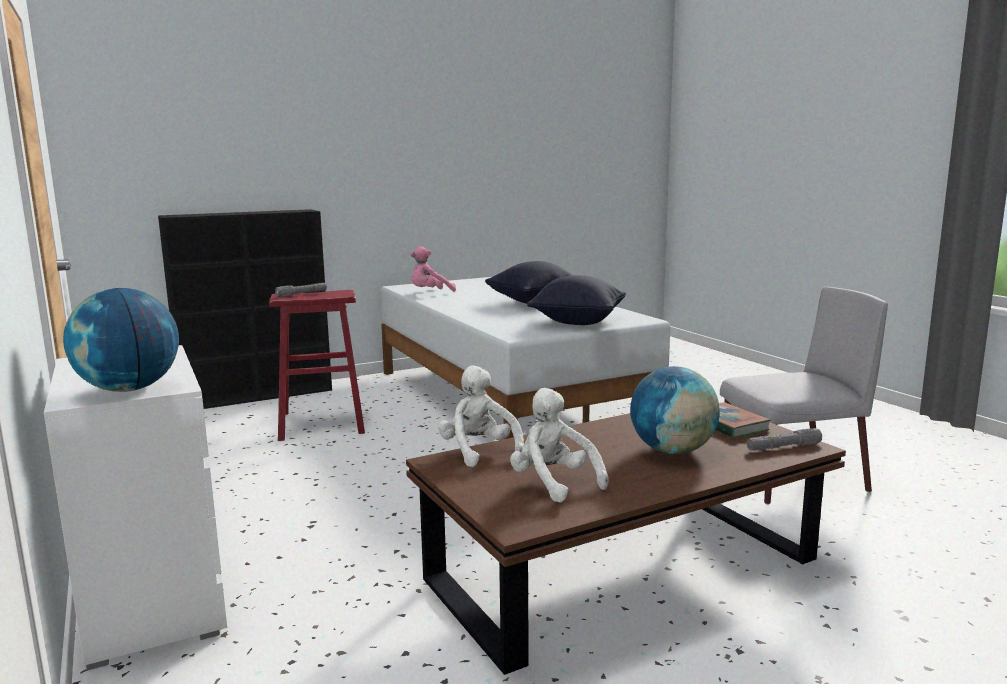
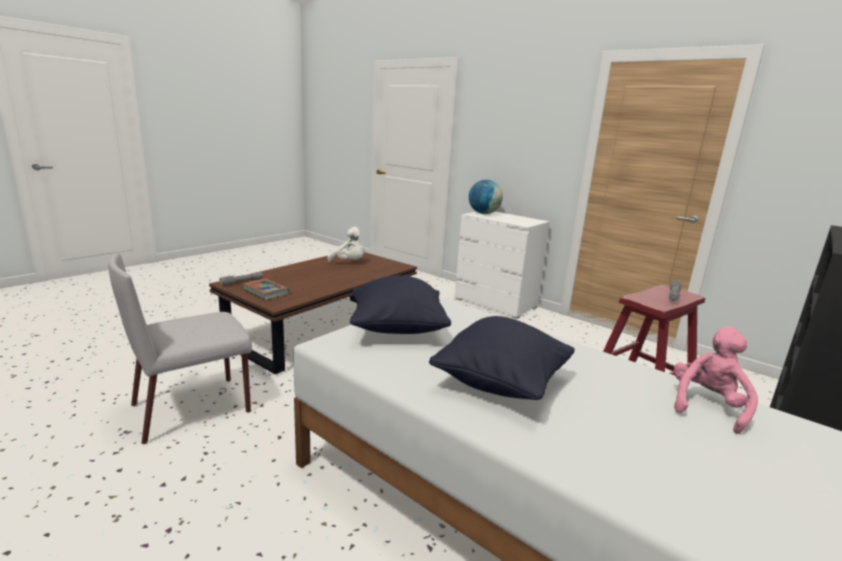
camera: 155 degrees right, 5 degrees up
(479, 452) = (389, 270): white plush toy -> none
(672, 451) = (300, 276): globe -> none

